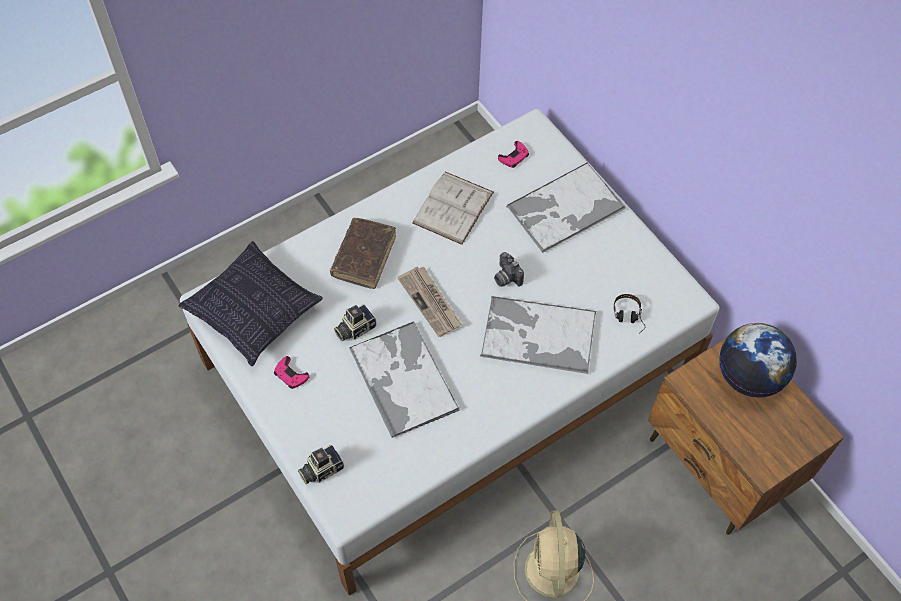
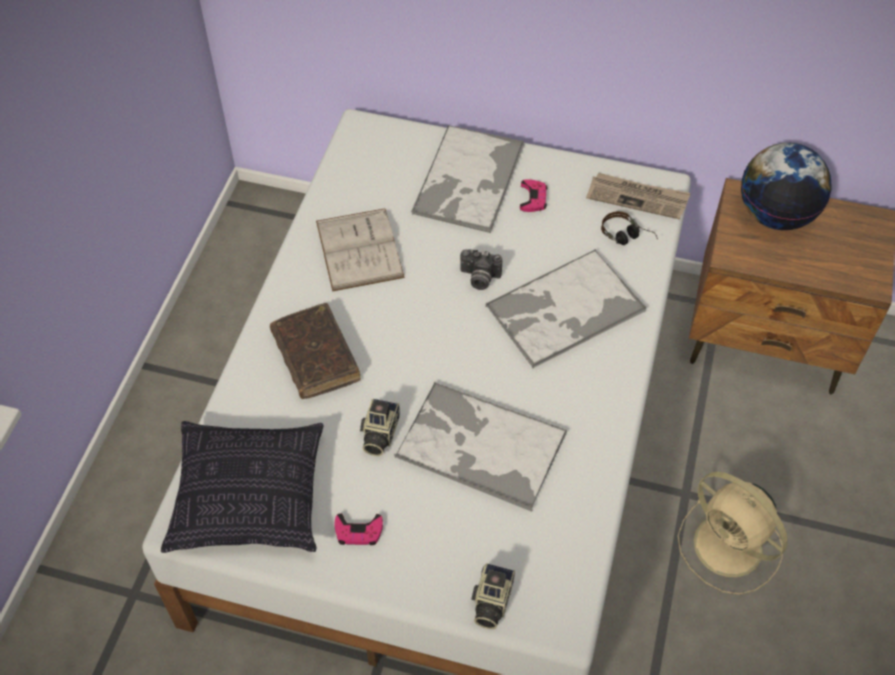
camera: 40 degrees left, 5 degrees down
(430, 302) = (430, 352): newspaper -> newspaper (637, 197)
(514, 157) = (371, 165): pink game controller -> pink game controller (533, 198)

